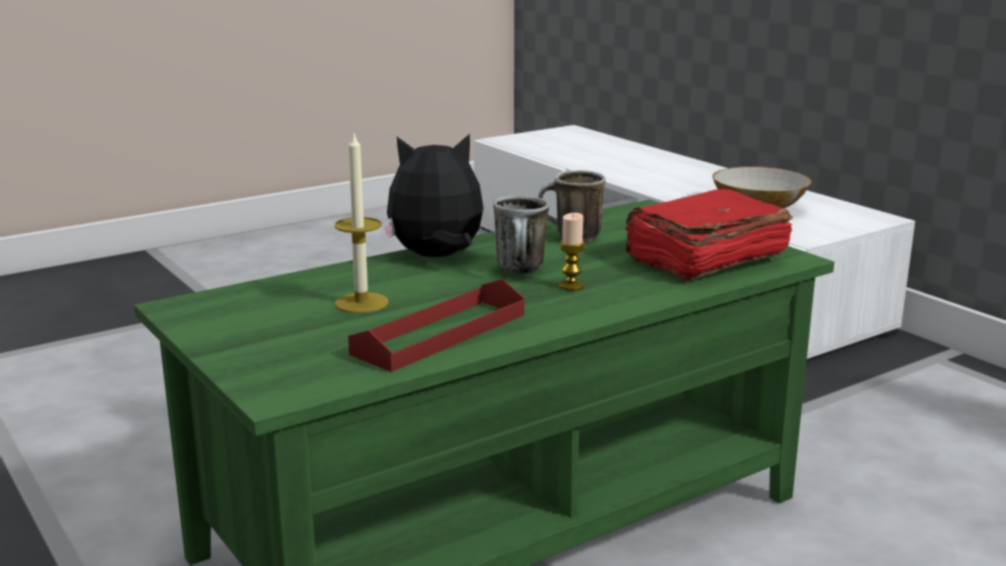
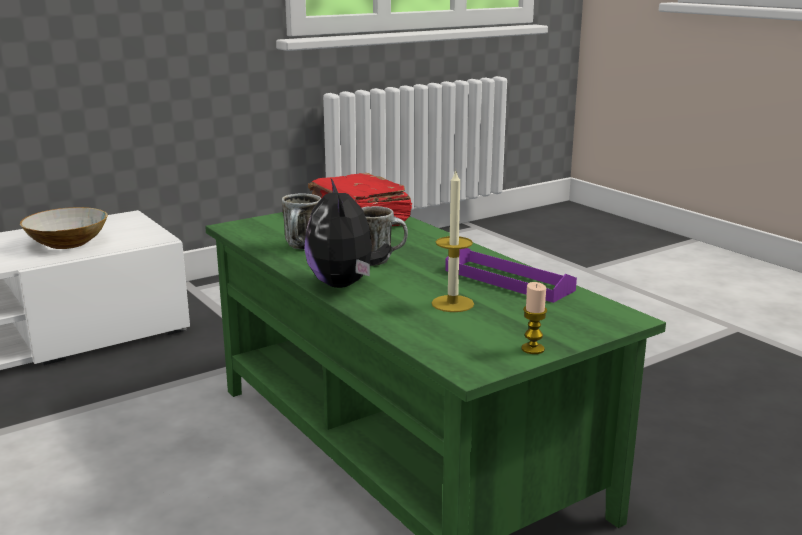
camera: 90 degrees left, 0 degrees up
(440, 334) = (508, 280): red tray -> purple tray
(571, 286) = (412, 249): candle -> candle (532, 349)

